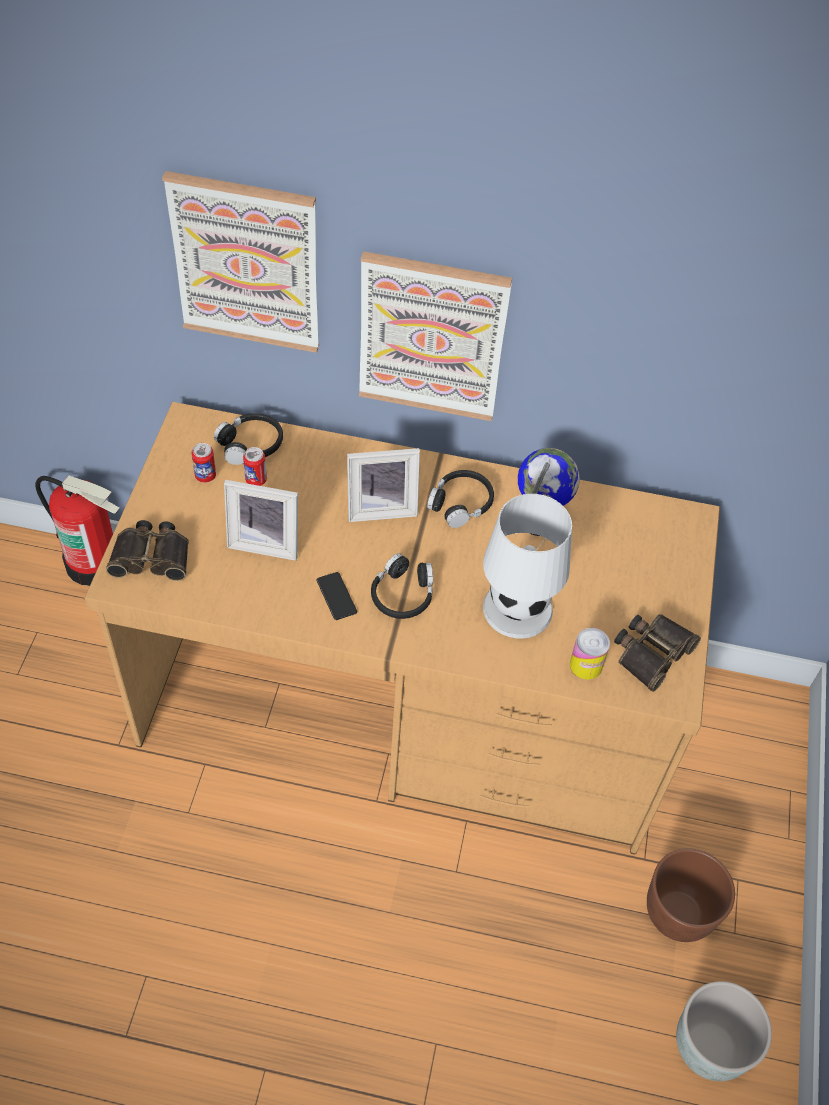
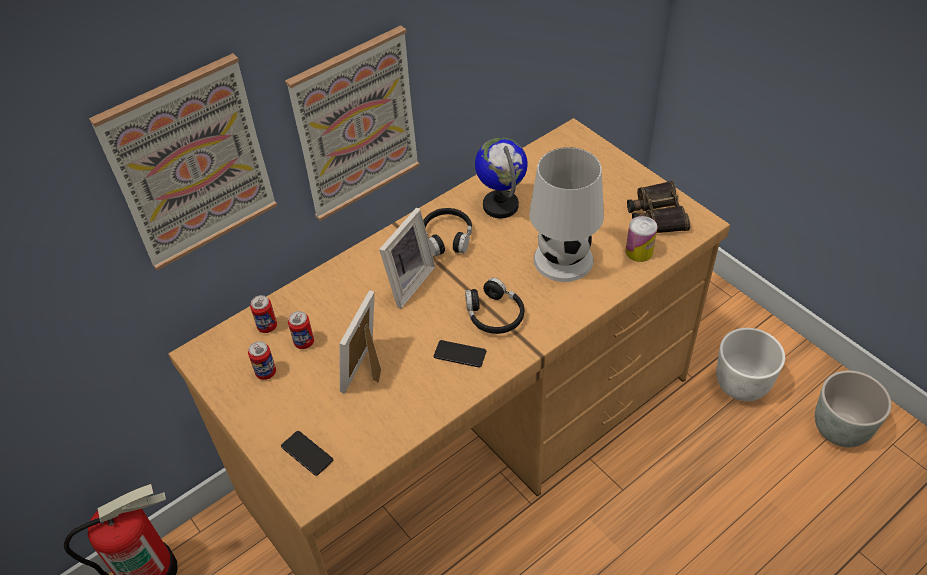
camera: 45 degrees left, 5 degrees down
(152, 556) = (307, 453): binoculars -> phone
(251, 444) = (267, 326): black headphones -> can
(265, 542) = (368, 369): picture frame -> picture frame turned 150 degrees clockwise
(678, 914) = (742, 385): brown planter -> white planter

